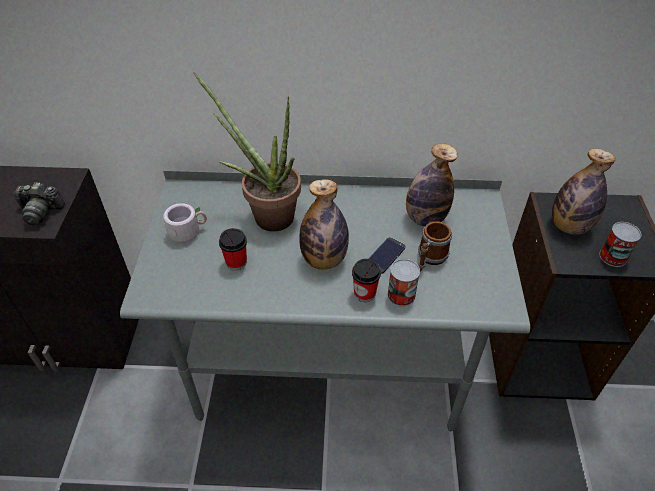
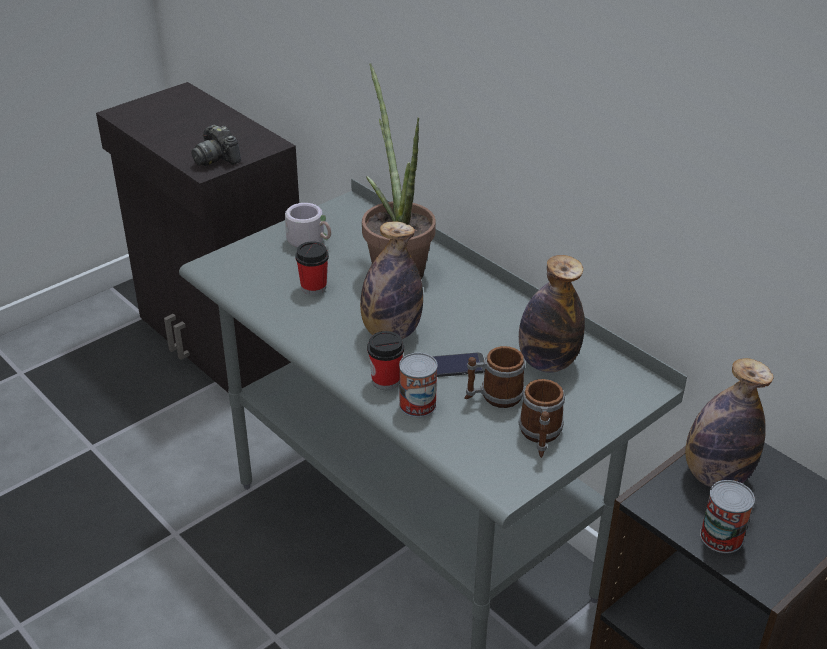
camera: 45 degrees right, 10 degrees down
(481, 265) = (540, 436): none -> mug

